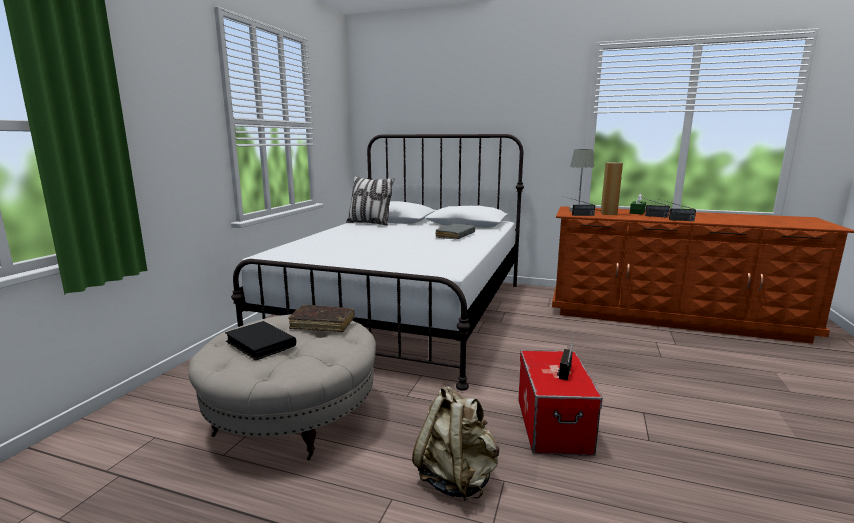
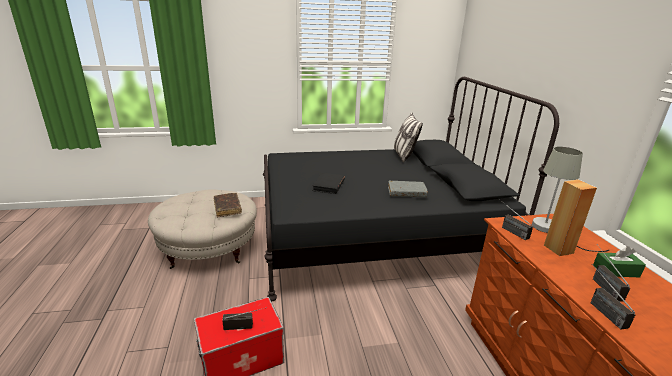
camera: 60 degrees right, 10 degrees up
(261, 344) = (192, 202): black book -> black book (328, 185)
(404, 312) = (375, 236): white bed -> black bed
(456, 478) = (166, 325): beige backpack -> none

